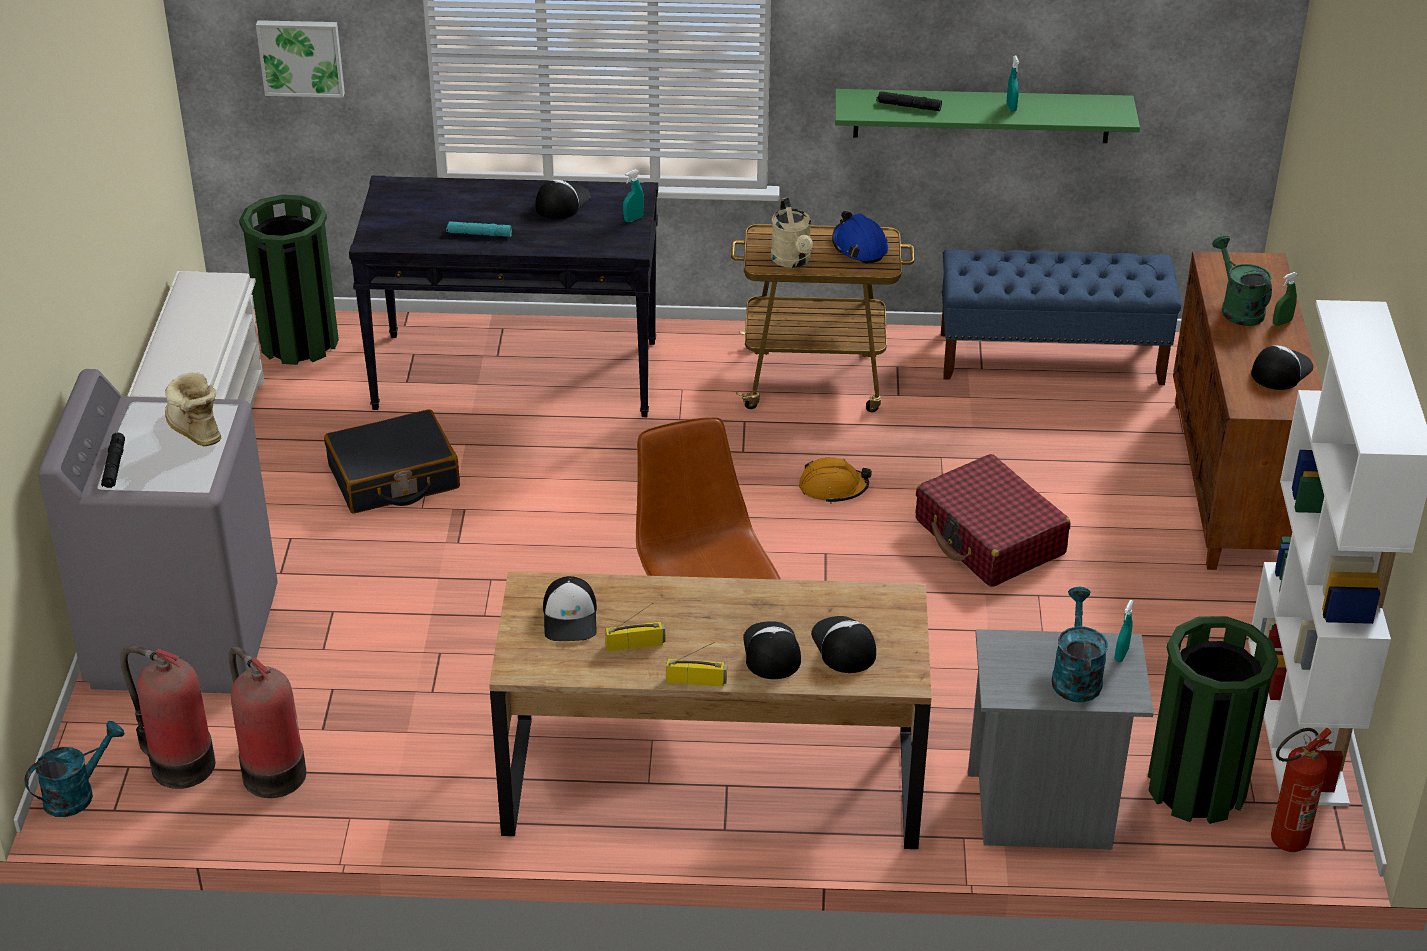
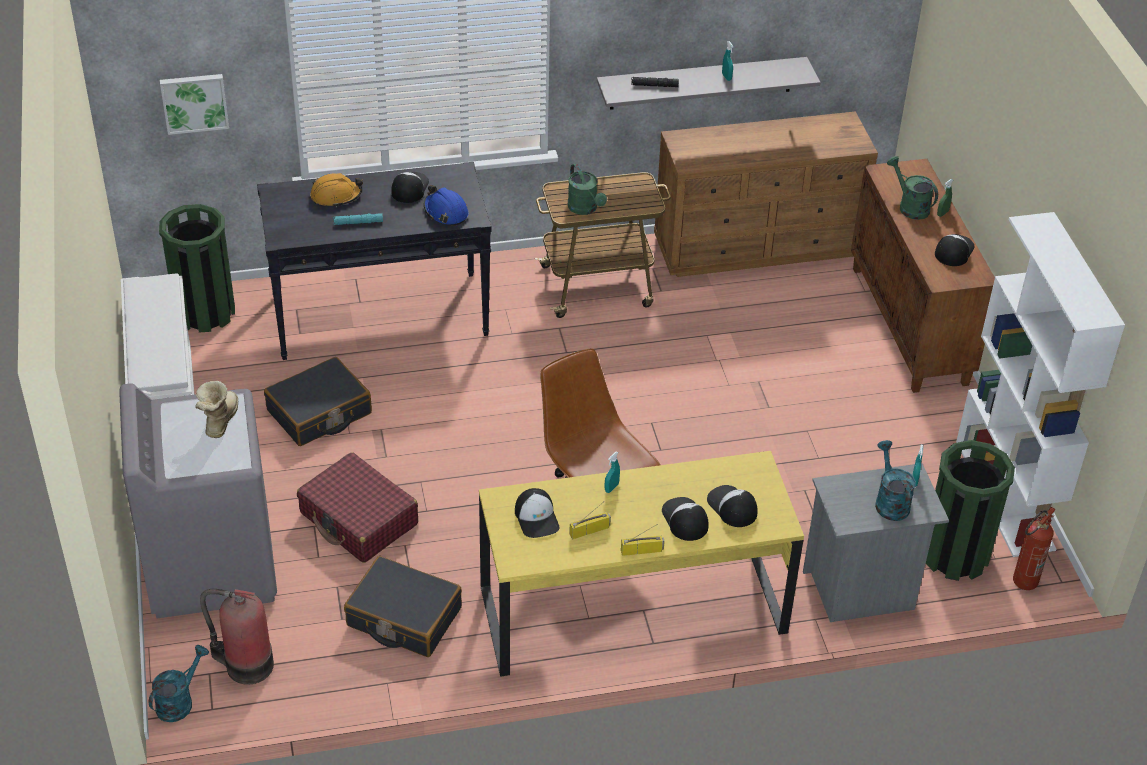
camera: 15 degrees left, 5 degrees up
(114, 466) = (171, 458): black flashlight -> none
(193, 432) = (219, 420): boot -> boot turned 60 degrees clockwise
(271, 771) = (316, 658): fire extinguisher -> none
(403, 741) = (403, 617): none -> black suitcase
(633, 219) = (467, 194): turquoise spray bottle -> turquoise spray bottle (611, 488)
(712, 782) = (632, 610): brown desk -> yellow desk
(793, 261) = (585, 209): beige watering can -> green watering can
(833, 488) = (640, 371): orange hard hat -> orange hard hat (336, 196)
(859, 247) = (628, 191): blue hard hat -> blue hard hat (445, 212)
(982, 115) = (701, 83): green shelf -> grey shelf
(989, 538) = (760, 392): red suitcase -> red suitcase (359, 519)
(1051, 358) = (758, 246): blue bench -> brown dresser

